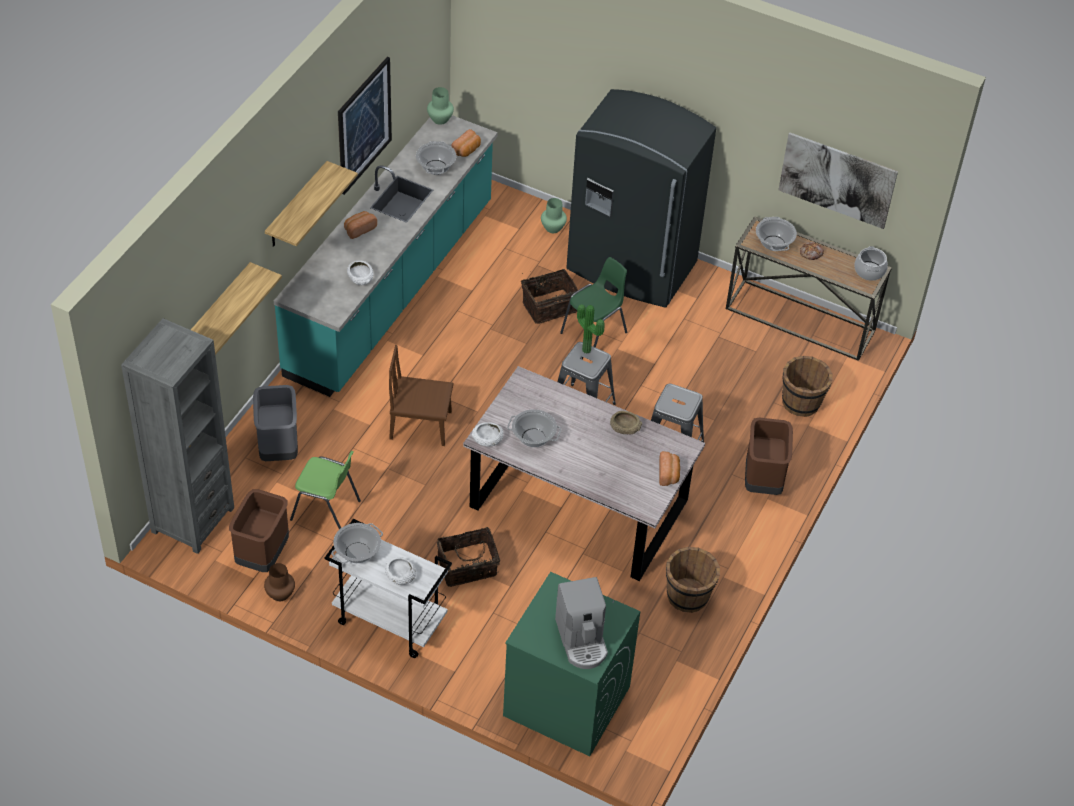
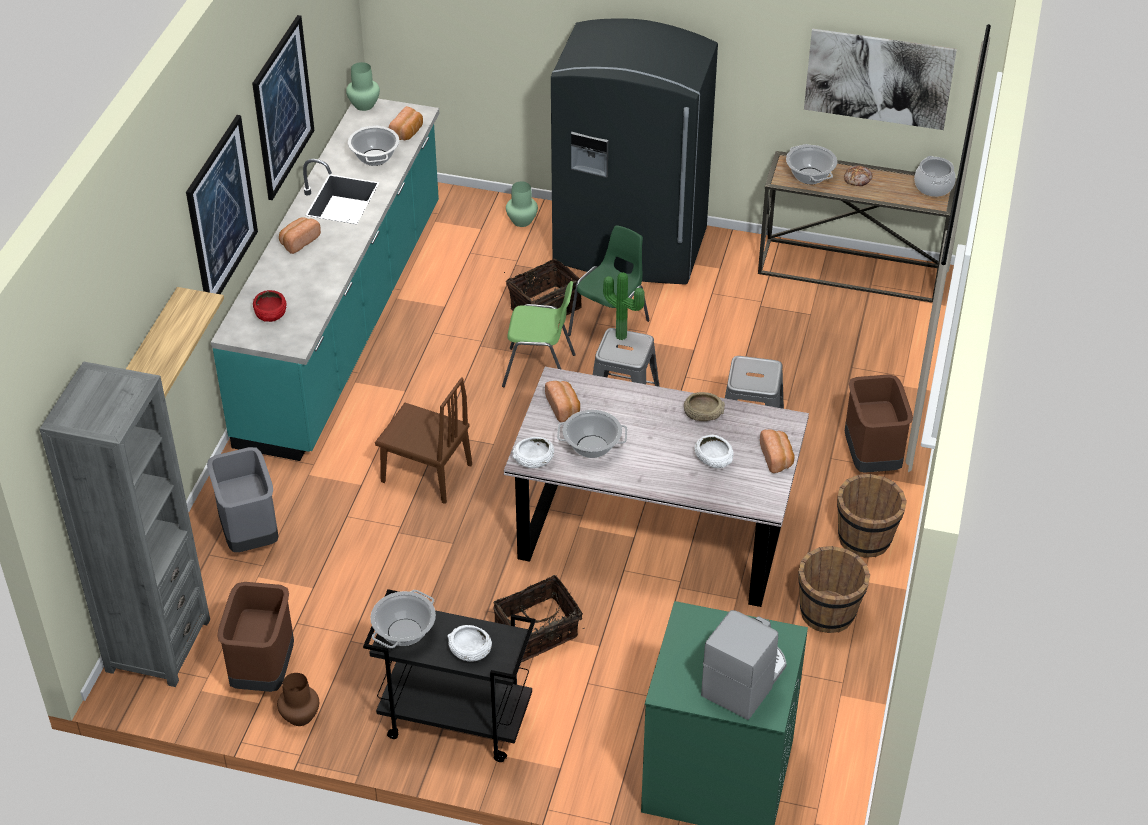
camera: 10 degrees left, 5 degrees down
(296, 206) = (221, 212): shelf -> picture
(323, 285) = (271, 313): none -> red bowl
(326, 510) = (333, 599): green chair -> green chair (540, 370)
(360, 277) = (316, 296): white bowl -> white bowl (714, 458)
(388, 621) = (454, 722): white cart -> black cart
(421, 425) = (426, 473): brown chair -> brown chair turned 150 degrees counterclockwise
(522, 402) = (563, 407): none -> bread
(582, 640) = (745, 679): coffee machine -> coffee machine turned 120 degrees counterclockwise
(801, 403) = (885, 361): brown bucket -> brown bucket (865, 539)

